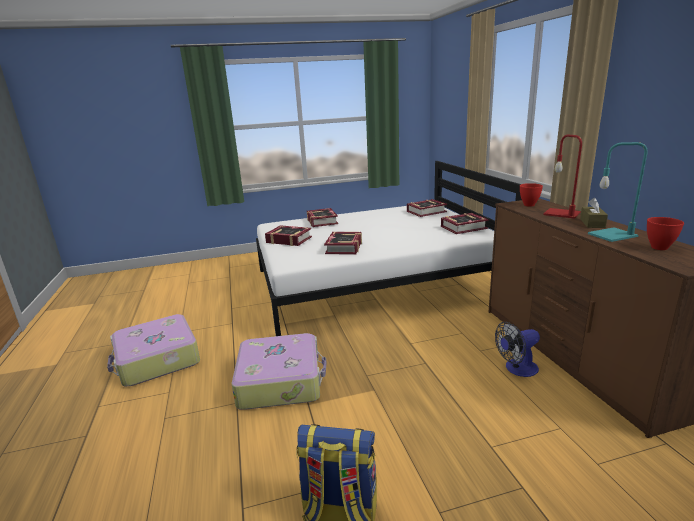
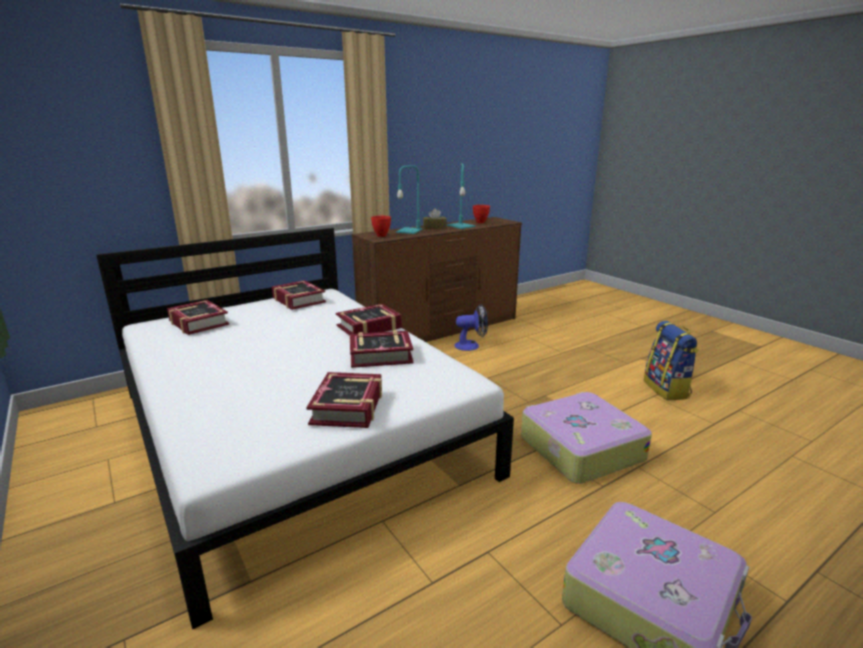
camera: 110 degrees left, 0 degrees up
(321, 221) = (218, 399): book -> book (369, 327)
(517, 369) = (471, 345): fan -> fan turned 60 degrees counterclockwise
(562, 213) = (409, 231): red table lamp -> turquoise table lamp

